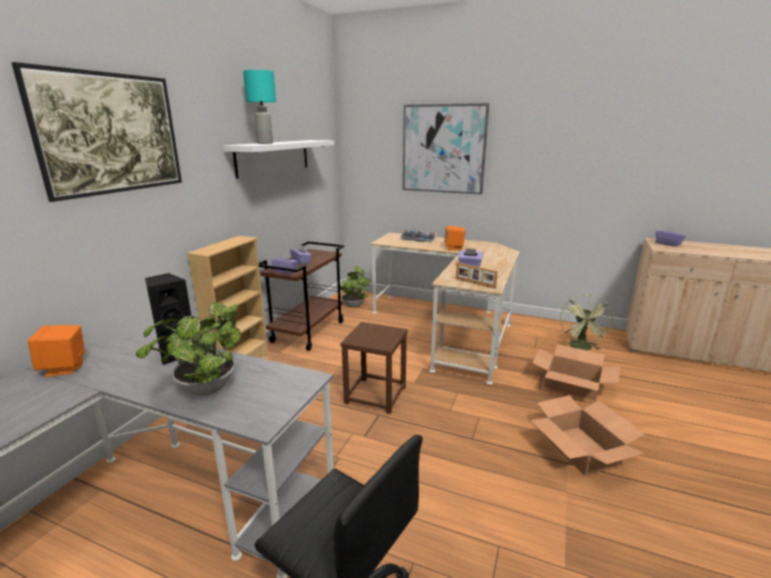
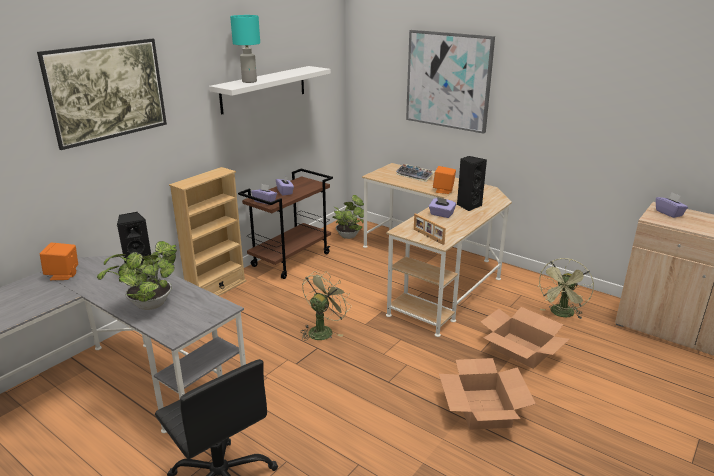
camera: 15 degrees right, 5 degrees up
(375, 395) = (323, 330): brown stool -> green fan
(486, 257) = (468, 206): none -> black speaker

